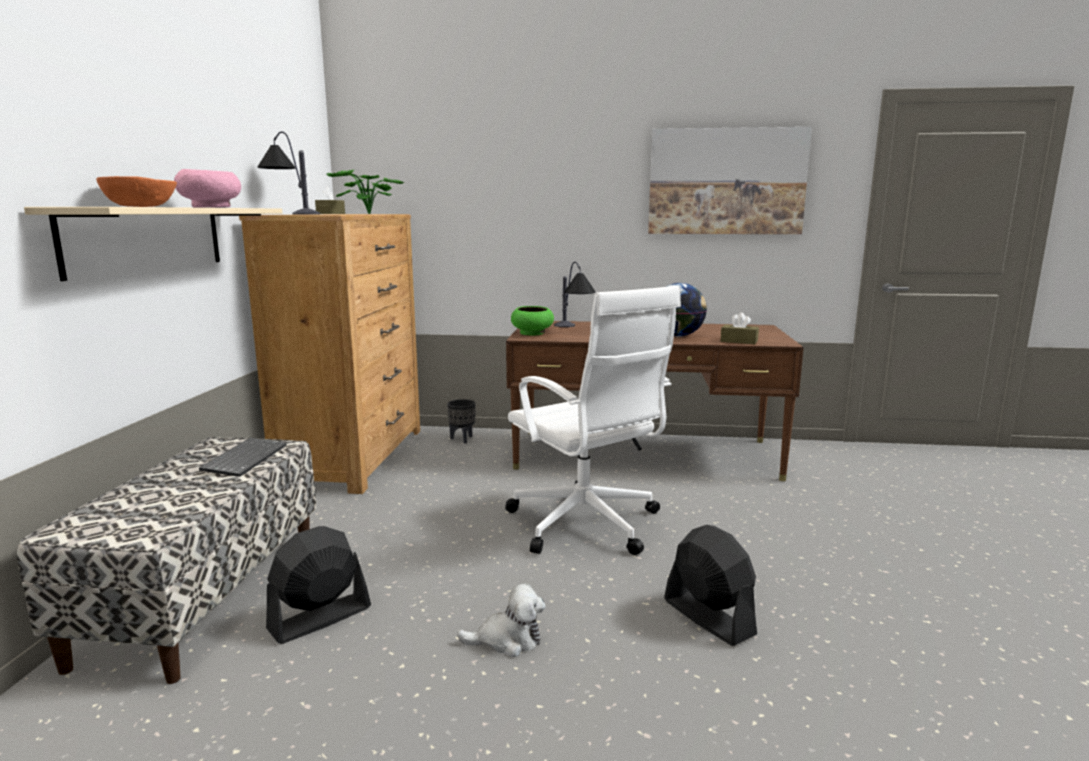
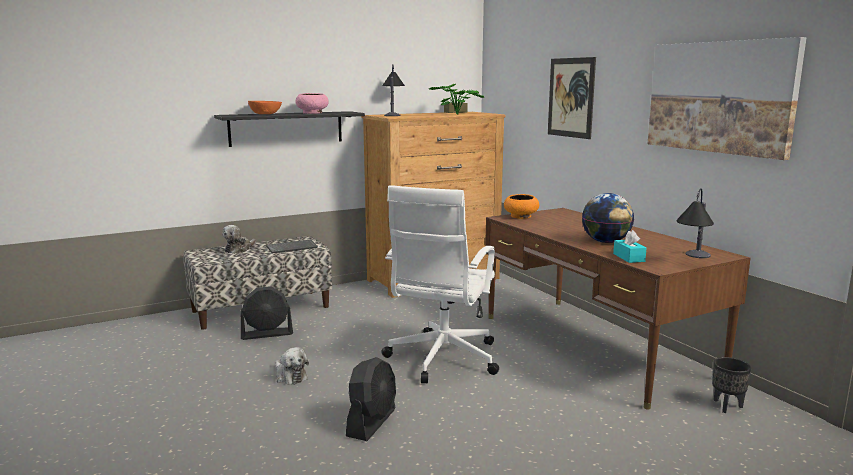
camera: 55 degrees right, 0 degrees up
(147, 239) = (286, 128): beige shelf -> black shelf
(149, 494) = (239, 249): none -> plush toy
(319, 618) = (267, 334): black fan -> black fan turned 150 degrees clockwise
(463, 439) = (508, 291): black planter -> black planter (727, 406)
(519, 189) = (571, 97): none -> picture
(532, 333) = (521, 216): green bowl -> orange bowl
(573, 328) = (562, 220): table lamp -> table lamp (693, 260)
(739, 341) = (628, 257): brown tissue box -> turquoise tissue box

